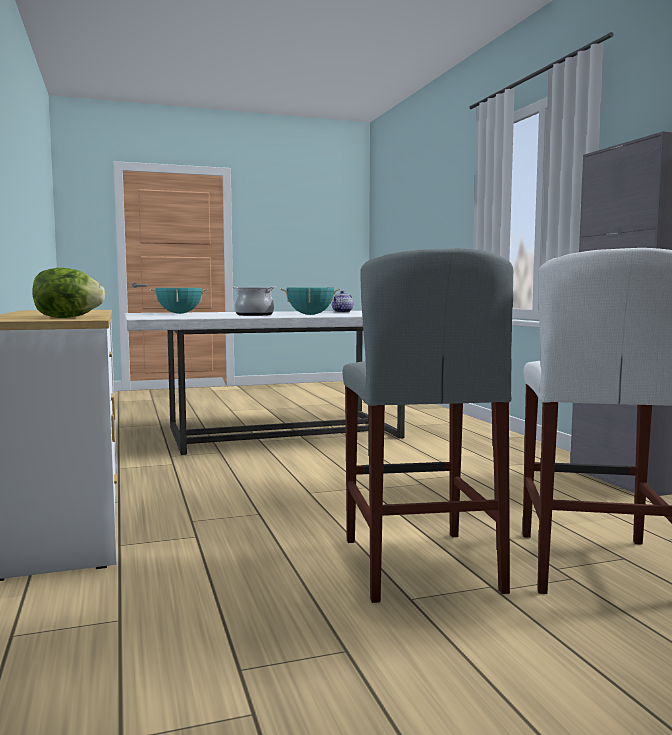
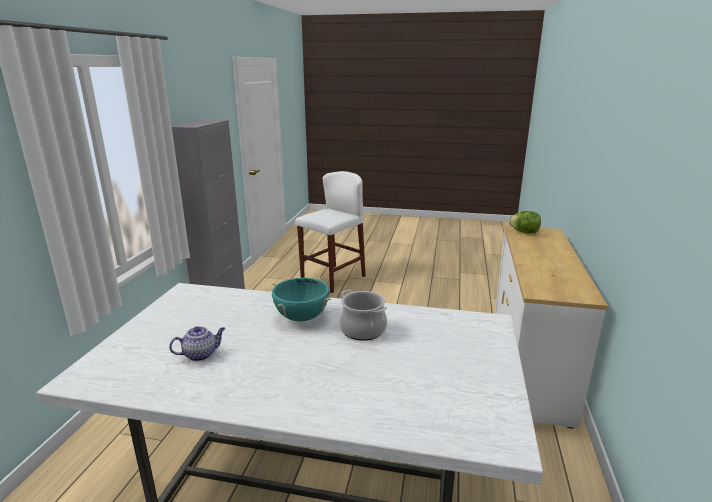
camera: 150 degrees left, 15 degrees up
(179, 313) = (442, 395): turquoise cooking pot -> none
(419, 564) = (385, 292): grey stool -> none

